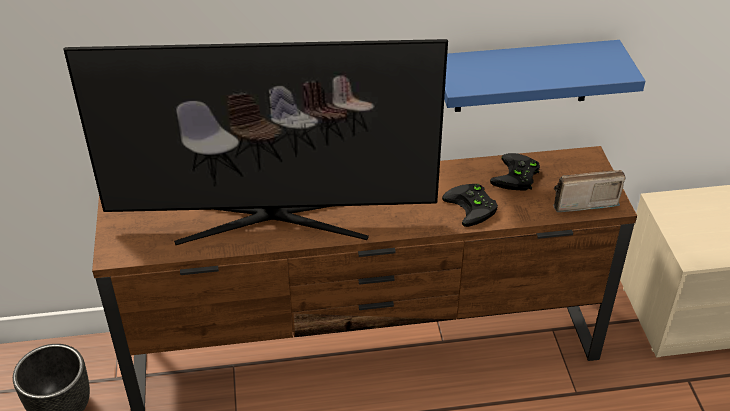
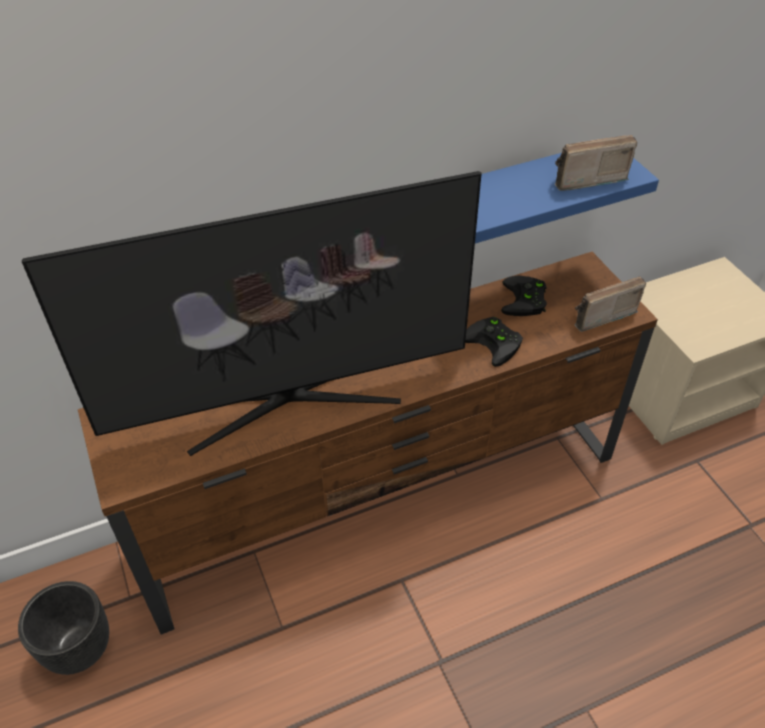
camera: 15 degrees left, 5 degrees up
(574, 68) = (584, 178): none -> radio

